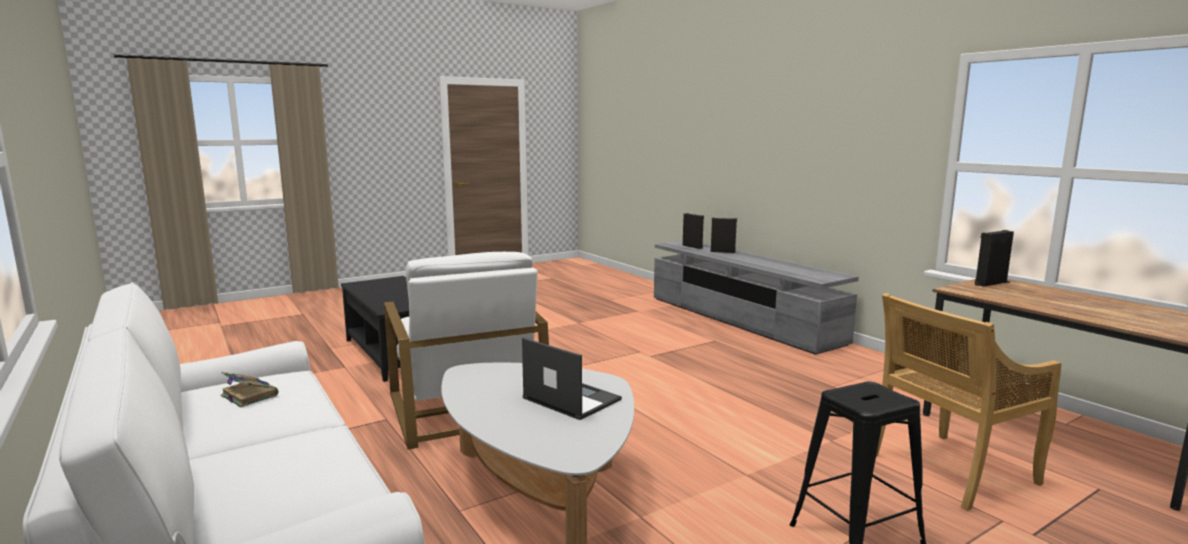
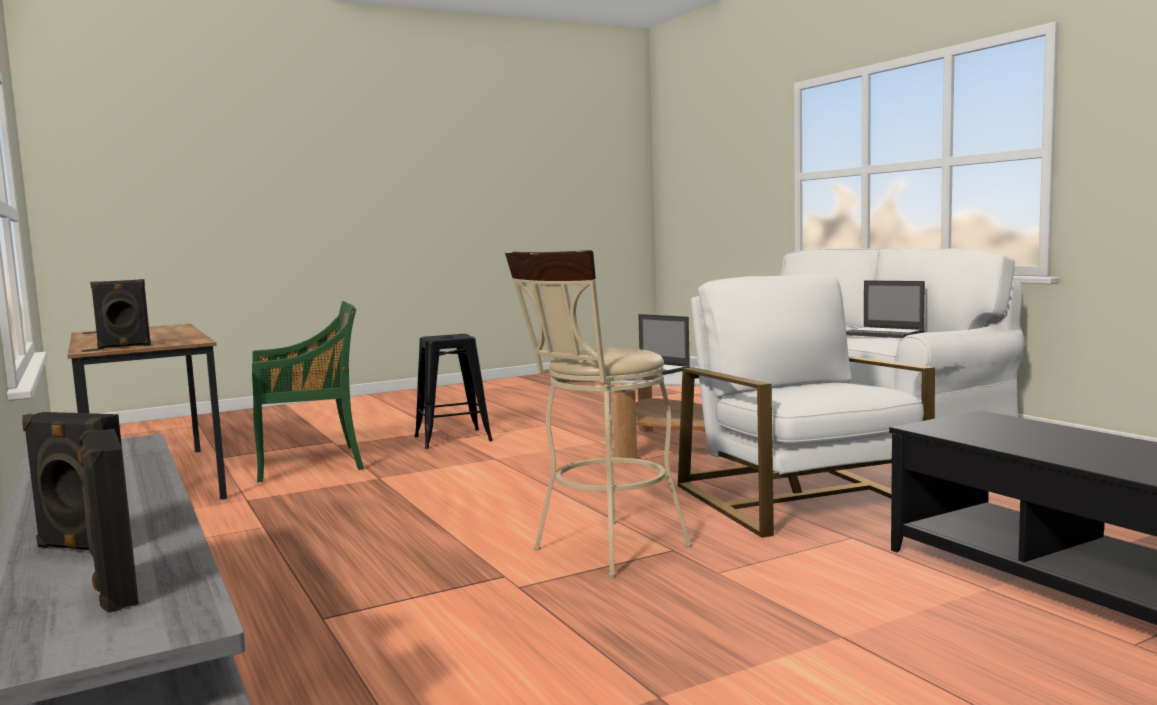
camera: 175 degrees left, 5 degrees down
(249, 395) = (884, 333): book -> laptop
(604, 368) = (603, 551): none -> beige stool
(950, 470) = (311, 463): beige chair -> green chair

